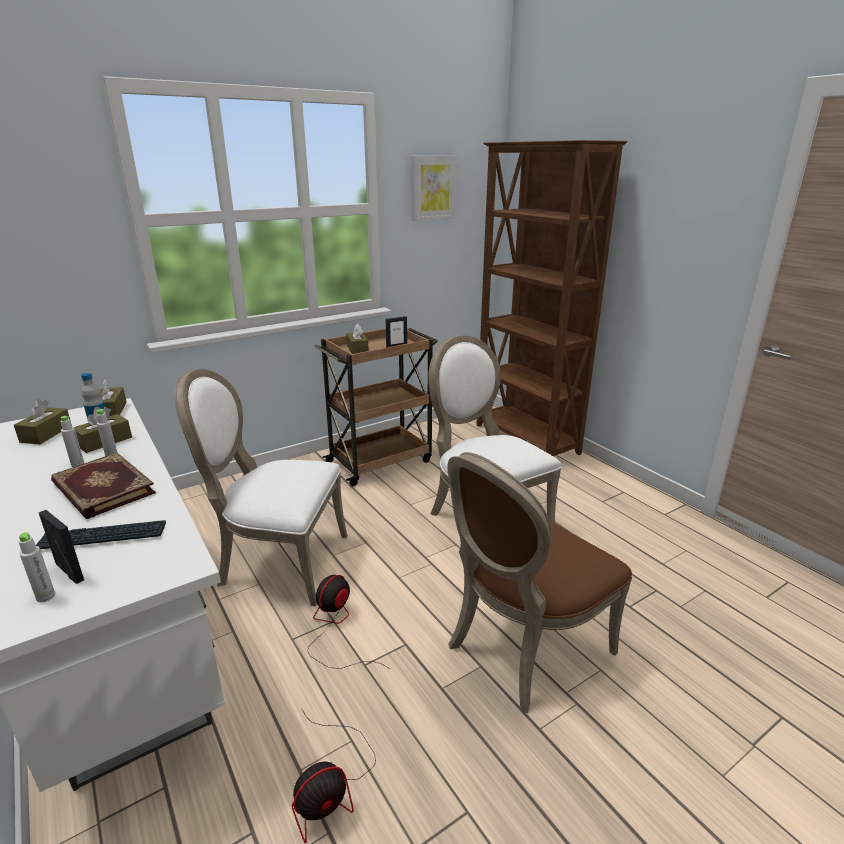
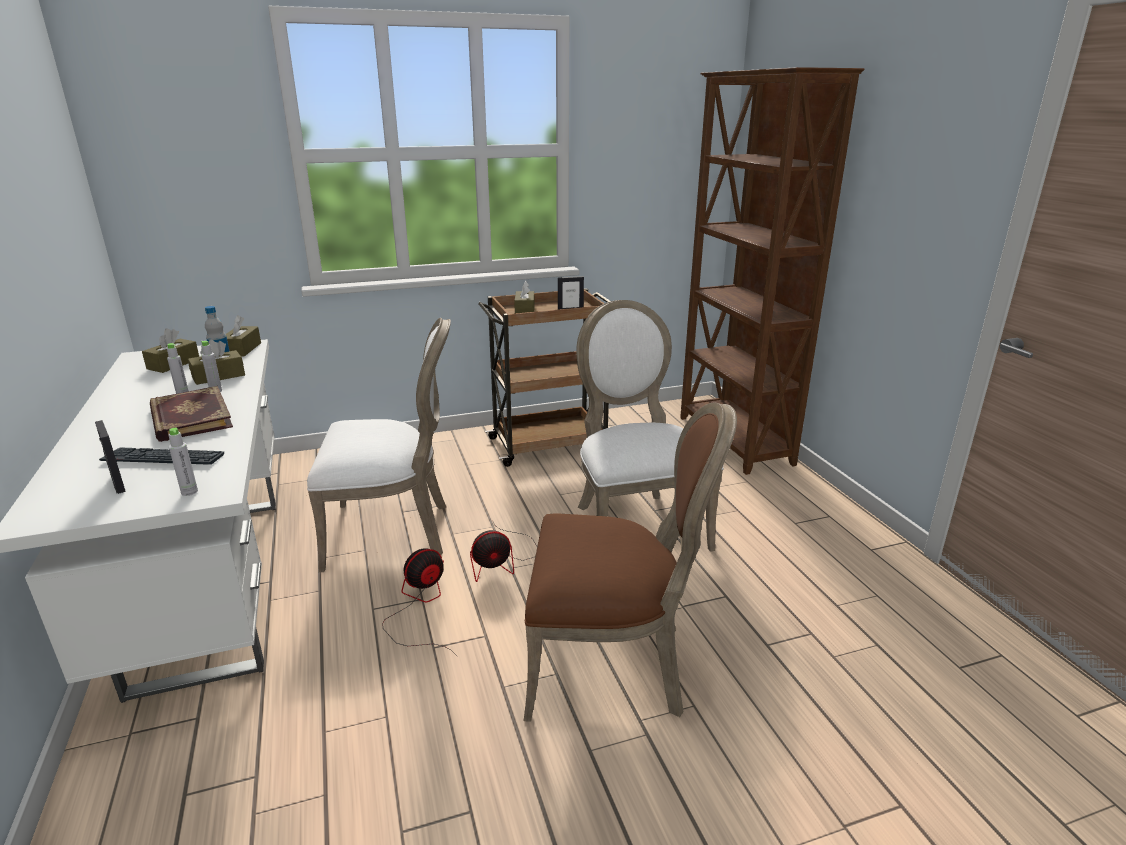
camera: 15 degrees right, 0 degrees up
(45, 596) = (87, 500): grey bottle -> grey bottle (189, 492)
(278, 562) = (393, 532): white chair -> white chair turned 150 degrees clockwise
(330, 786) = (346, 754): fan -> fan (502, 560)
(433, 187) = (641, 127): picture -> none
(522, 648) = (612, 665): brown chair -> brown chair turned 150 degrees counterclockwise

